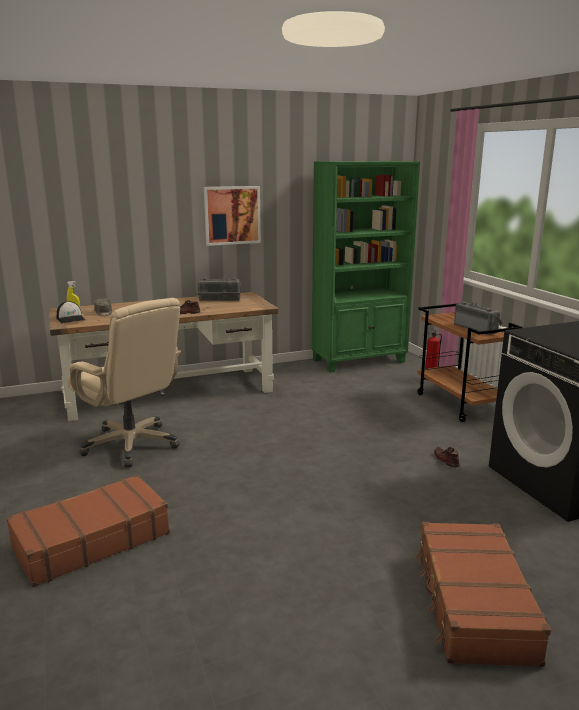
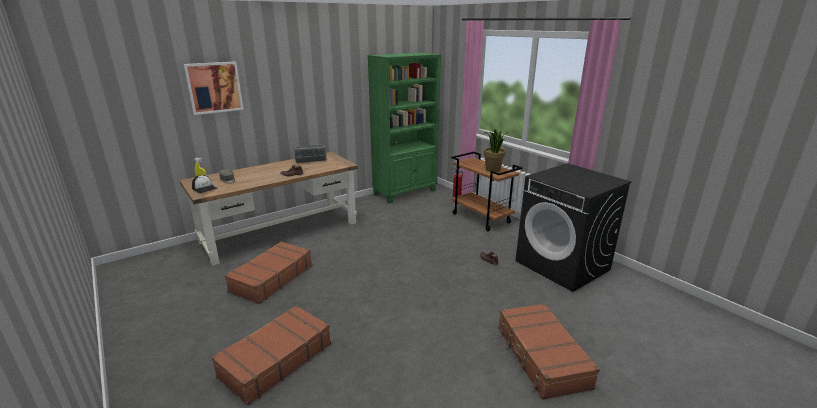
camera: 15 degrees left, 5 degrees up
(131, 445) = (271, 278): beige office chair -> brown suitcase
(232, 215) = (313, 97): picture -> picture (214, 87)
(477, 328) = (493, 169): radio -> potted plant

